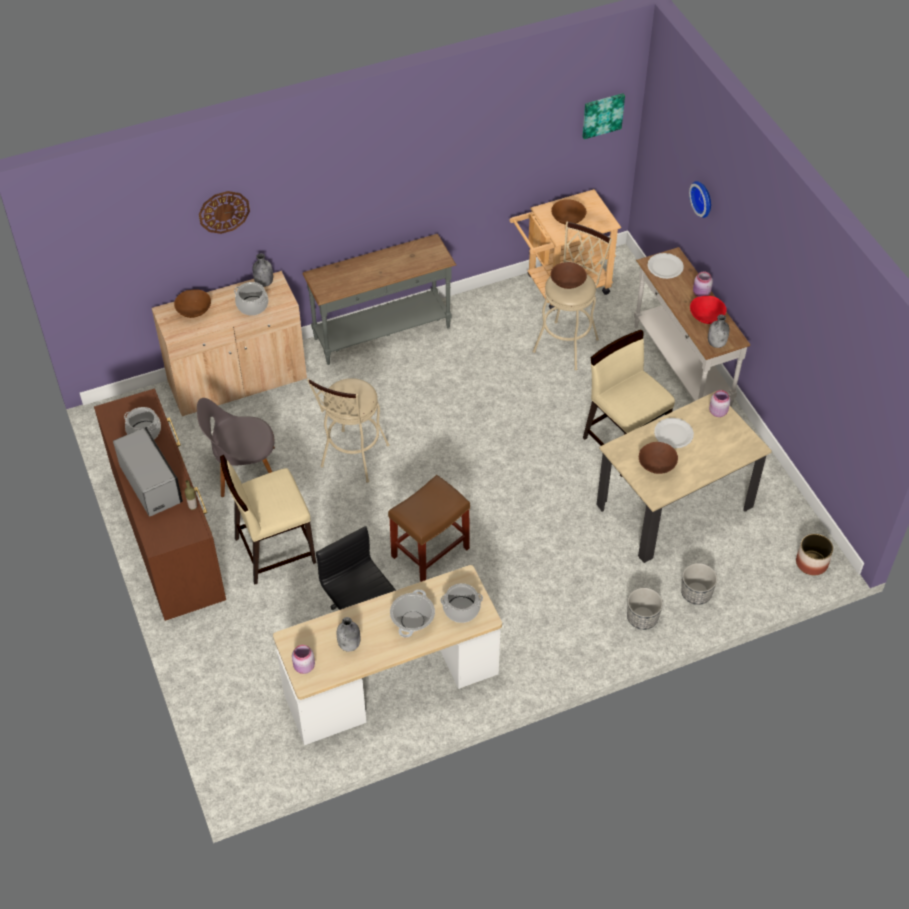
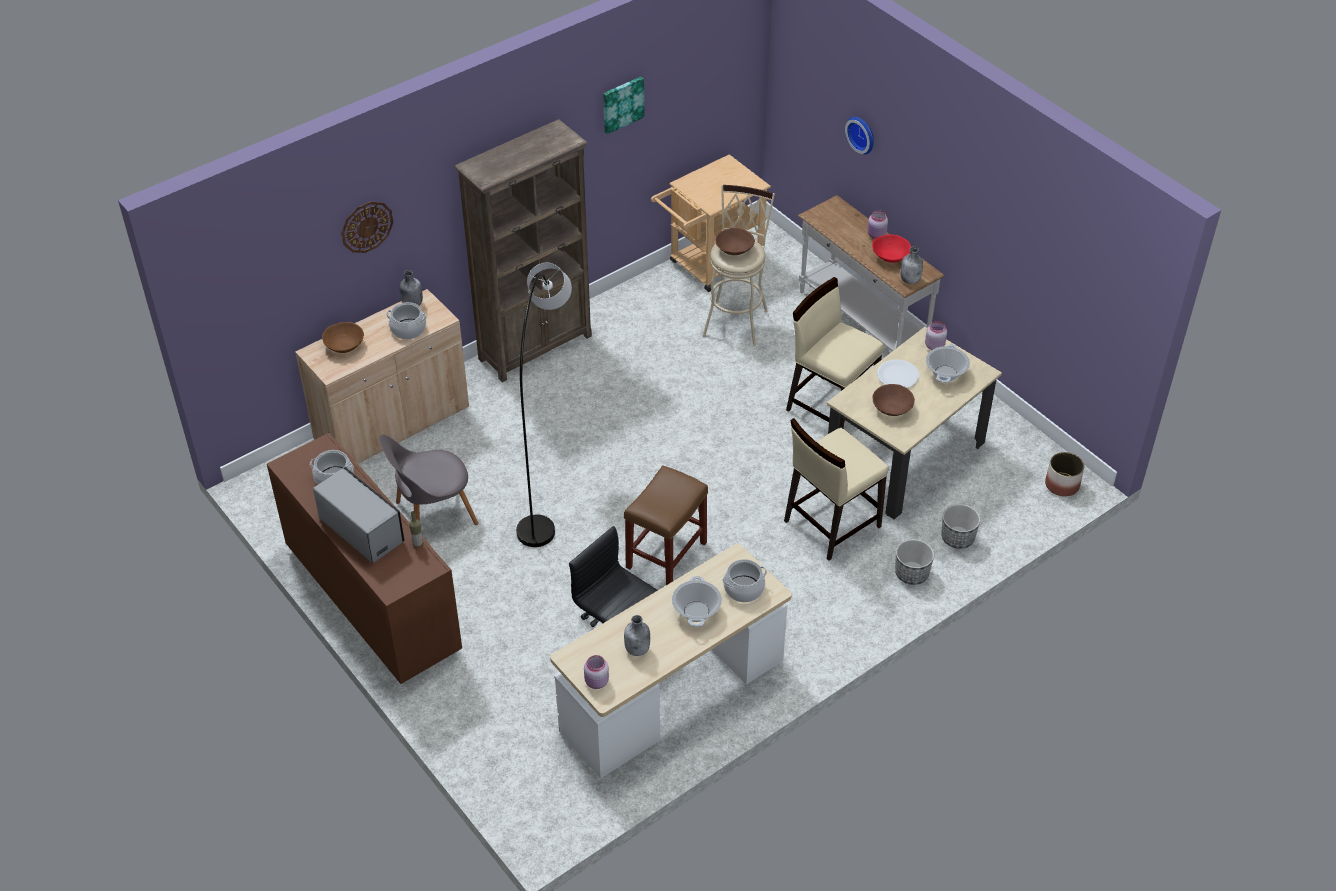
camera: 15 degrees left, 5 degrees down
(274, 550) = (495, 588): beige chair -> beige chair (831, 524)
(352, 460) = (548, 479): beige stool -> grey floor lamp
(383, 334) = (536, 347): grey console table -> brown bookcase
(568, 219) = (713, 187): brown bowl -> none
(602, 115) = (732, 69): picture -> picture (622, 104)
(665, 267) = (830, 216): white plate -> none
(718, 441) = (946, 373): none -> cooking pot

